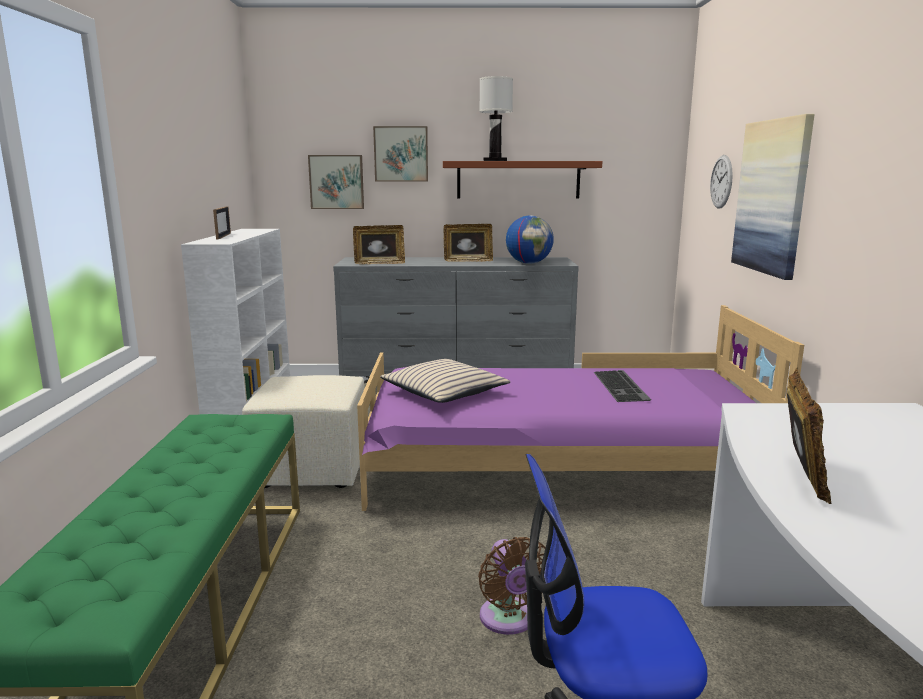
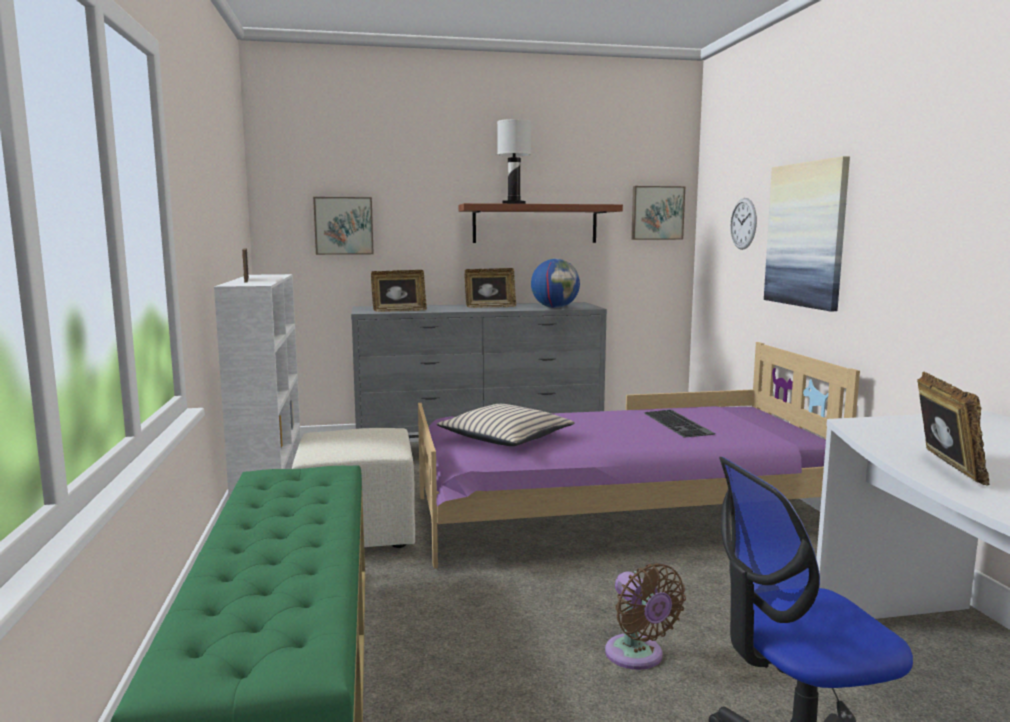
camera: 10 degrees left, 5 degrees down
(401, 154) = (413, 197): picture -> picture (657, 213)

